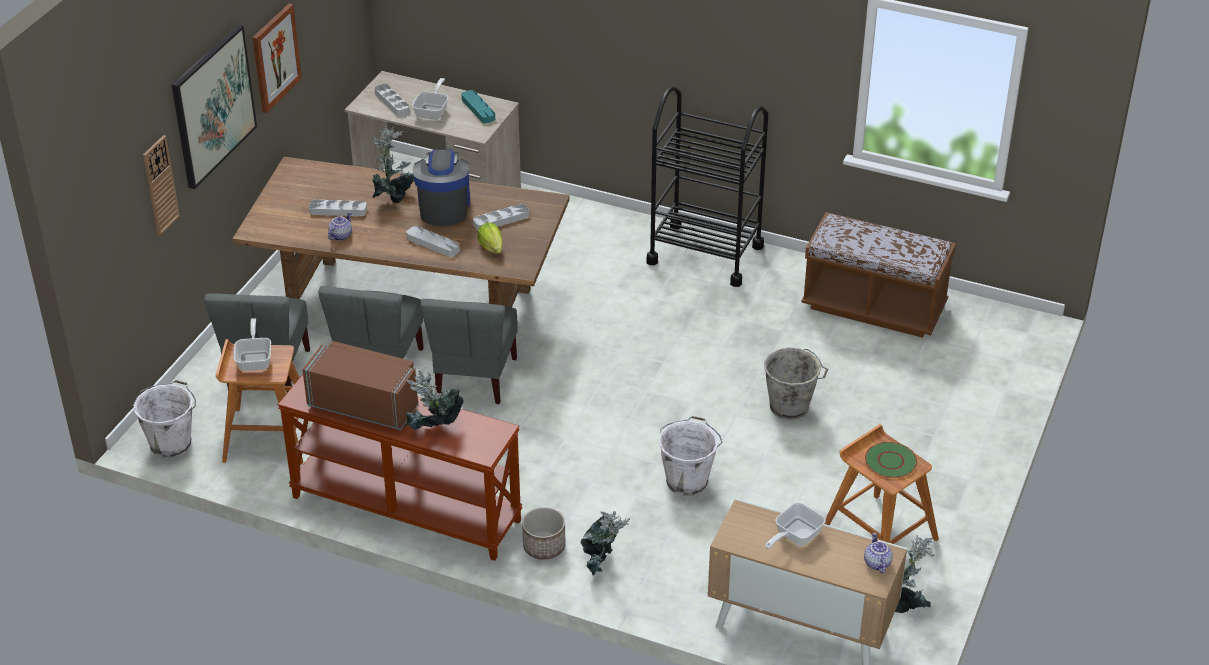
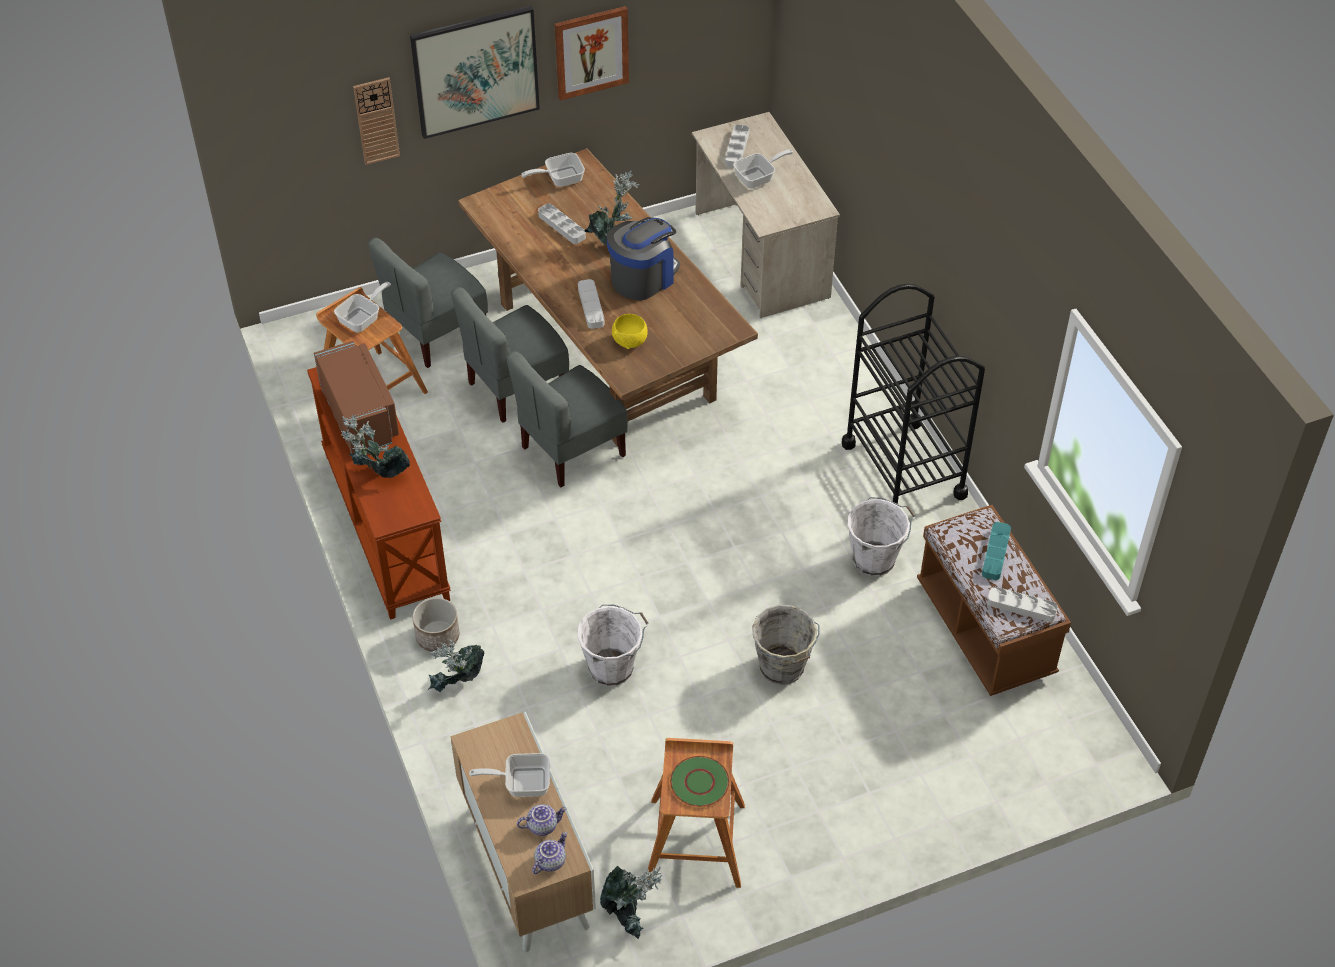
camera: 45 degrees right, 10 degrees up
(172, 443) = (305, 349): white bucket -> white bucket (875, 559)
(292, 184) = (559, 179): none -> frying pan
(340, 235) = (534, 250): teapot -> teapot (542, 825)
(478, 109) = (797, 200): turquoise tray -> turquoise tray (995, 553)
(492, 247) = (630, 341): lettuce -> yellow bowl
(501, 220) = (671, 320): grey tray -> grey tray (1021, 606)

